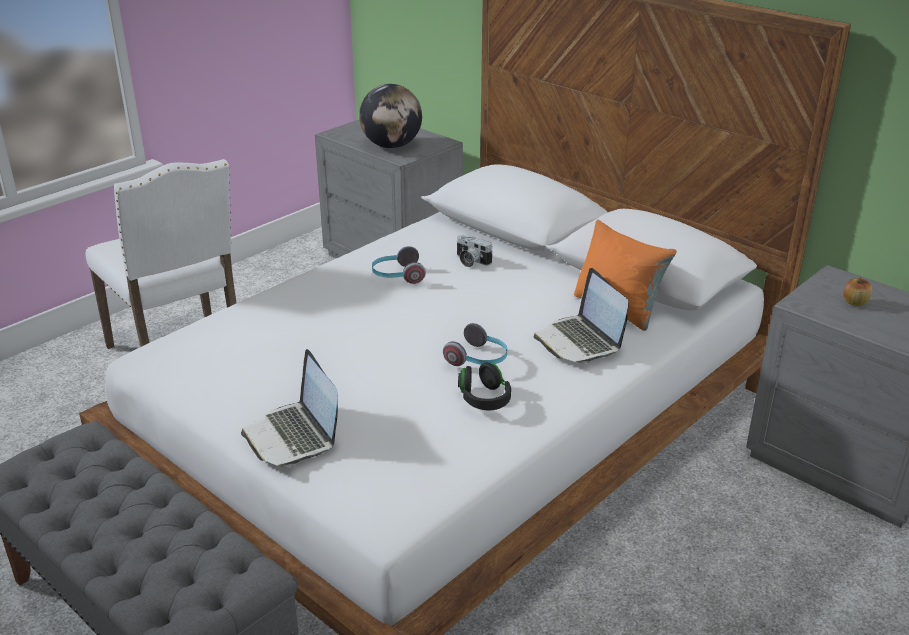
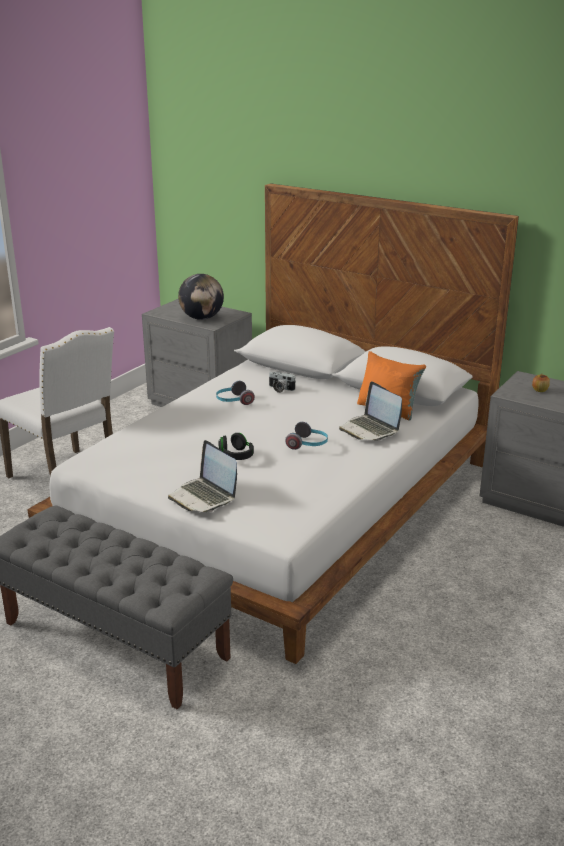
camera: 10 degrees left, 5 degrees down
(484, 399) = (320, 466): black headphones -> black headphones (236, 455)

